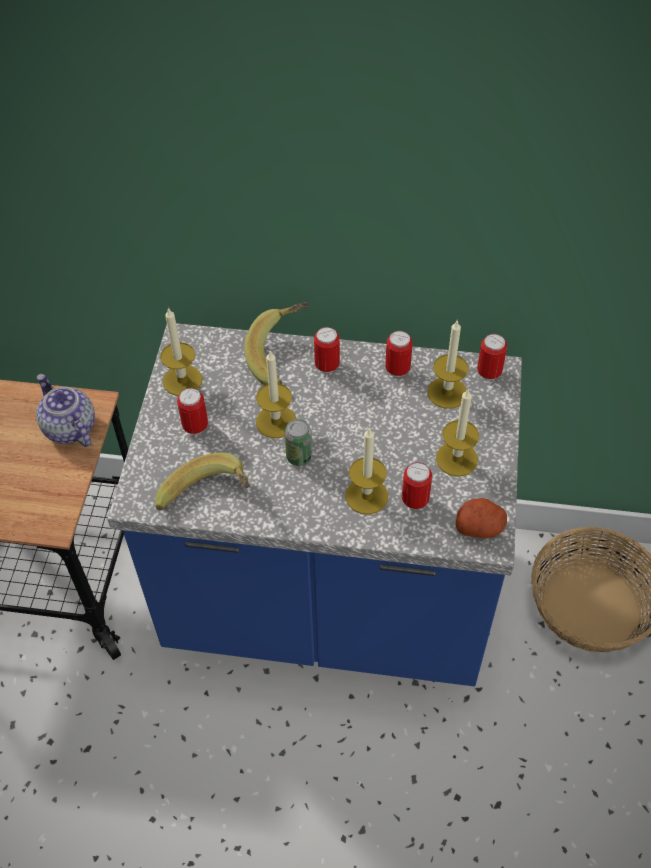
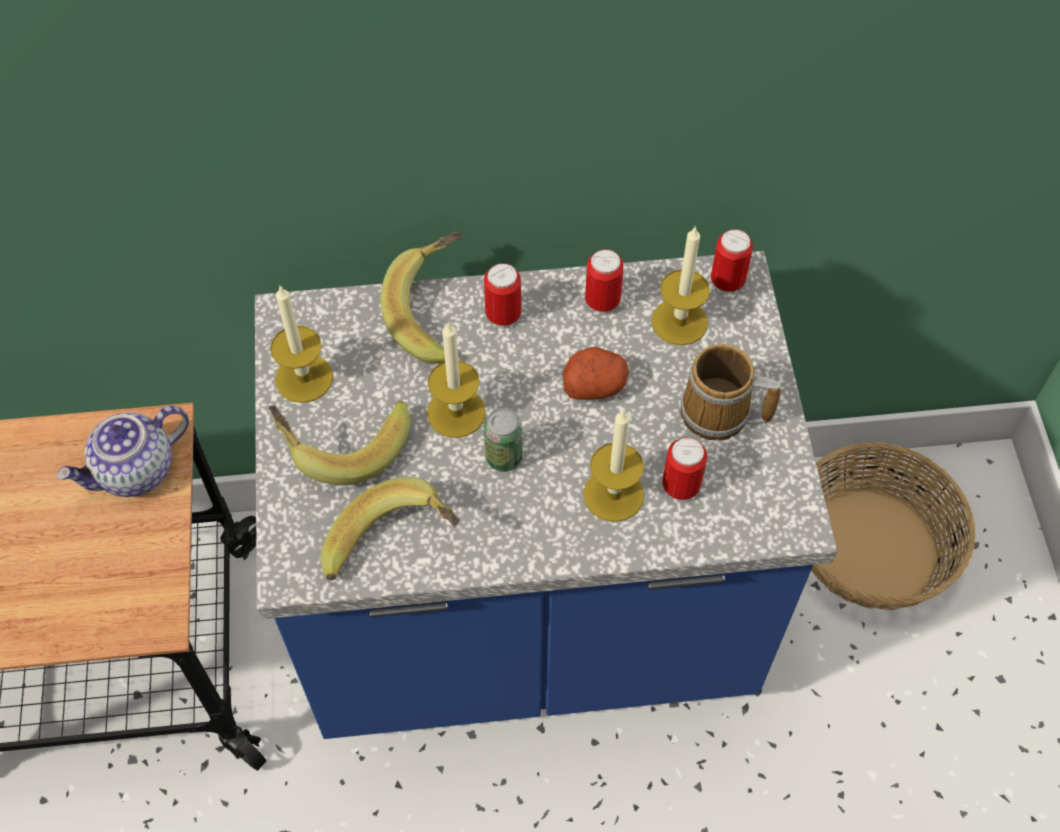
camera: 15 degrees left, 5 degrees up
(69, 428) = (135, 471): teapot -> teapot turned 75 degrees counterclockwise
(195, 426) = (343, 443): can -> banana
(456, 459) = (719, 415): candle -> mug
(480, 526) = (778, 504): potato -> potato (594, 384)

